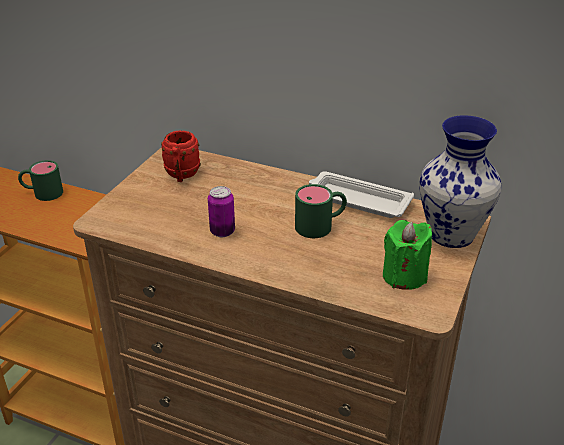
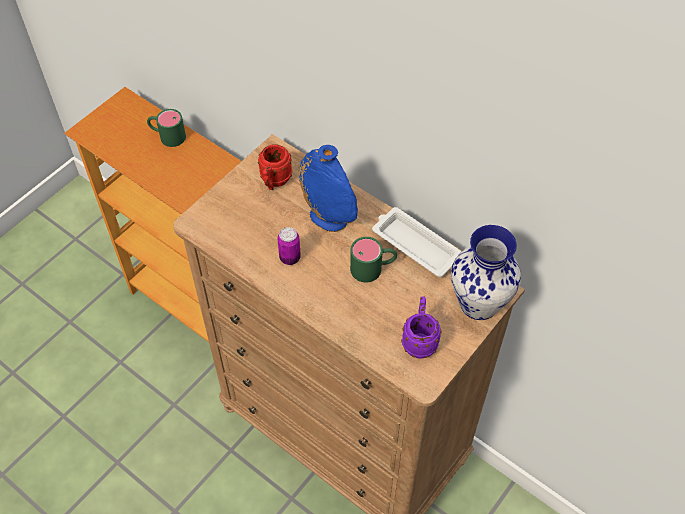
camera: 15 degrees right, 20 degrees up
(253, 195) = (328, 219): none -> blue vase
(404, 276) = (419, 340): green candle -> purple mug

